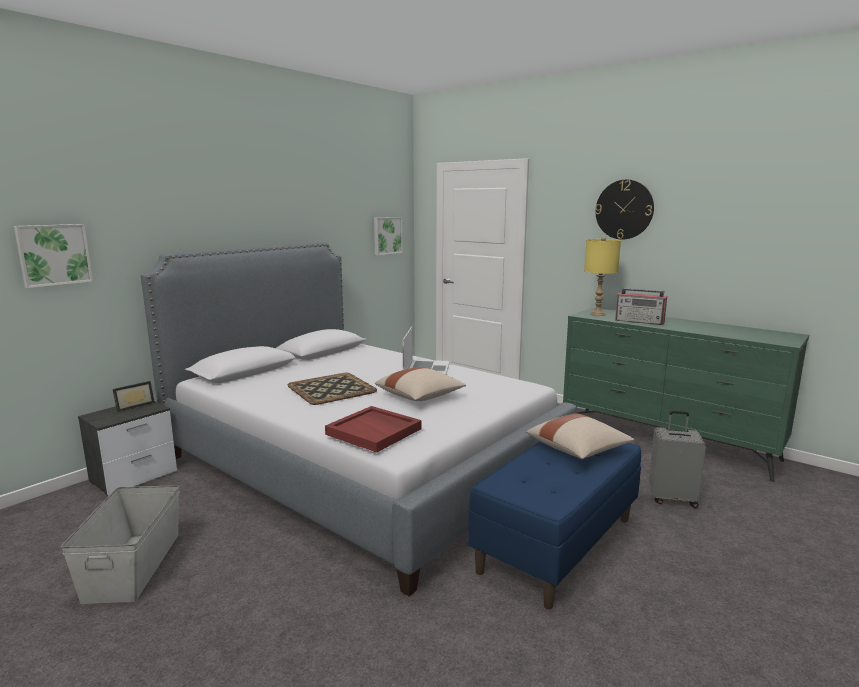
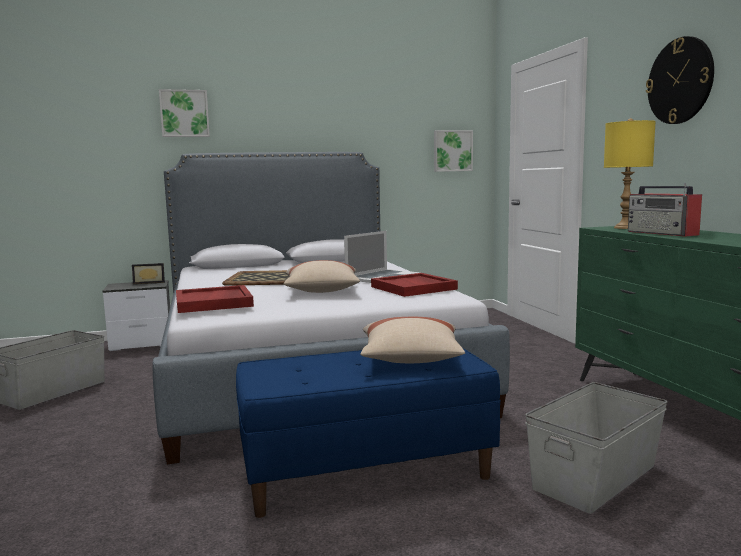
camera: 35 degrees right, 5 degrees down
(54, 254) = (101, 151): picture -> picture (184, 113)
(481, 380) = (414, 288): none -> red tray
(672, 498) = (596, 477): grey suitcase -> grey storage box

